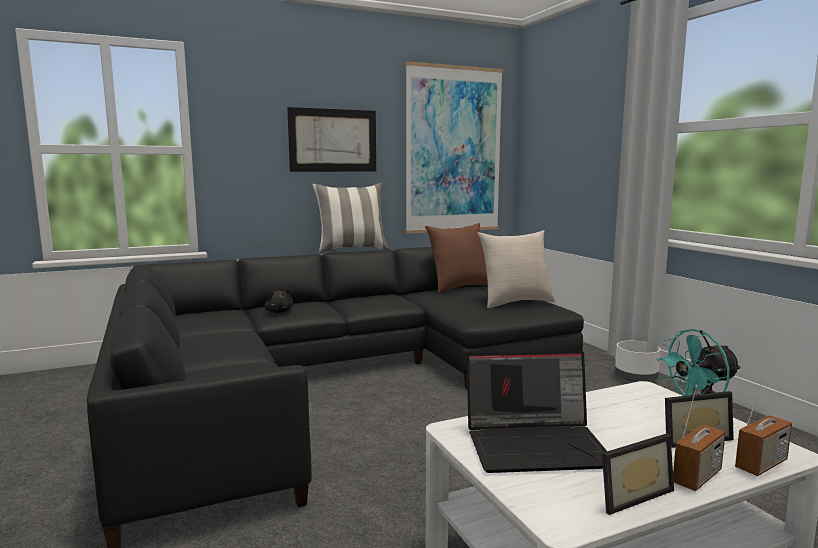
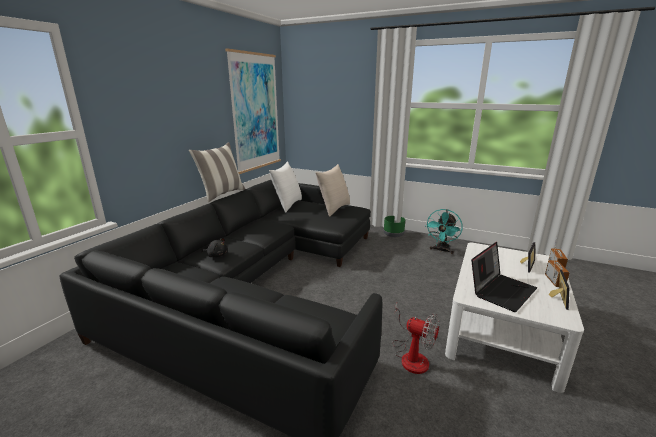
camera: 40 degrees left, 10 degrees up
(333, 140) = (189, 112): picture -> none
(378, 518) = (411, 355): none -> fan
(459, 288) = (287, 205): brown pillow -> white pillow
(636, 378) = (394, 234): white planter -> green planter

